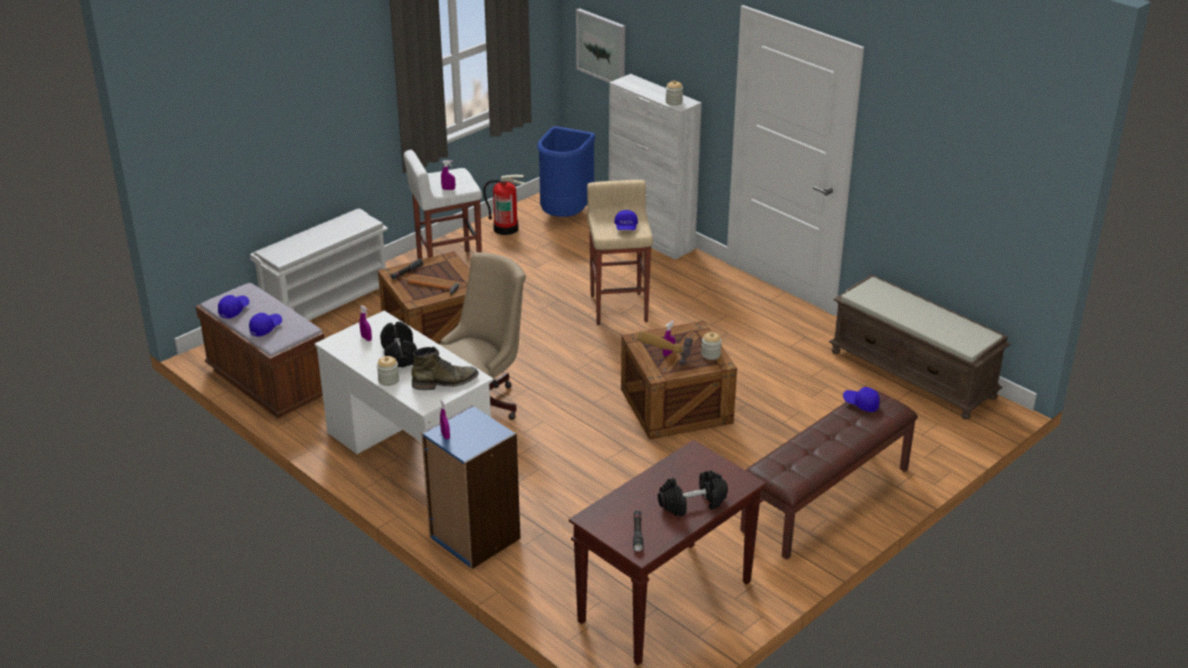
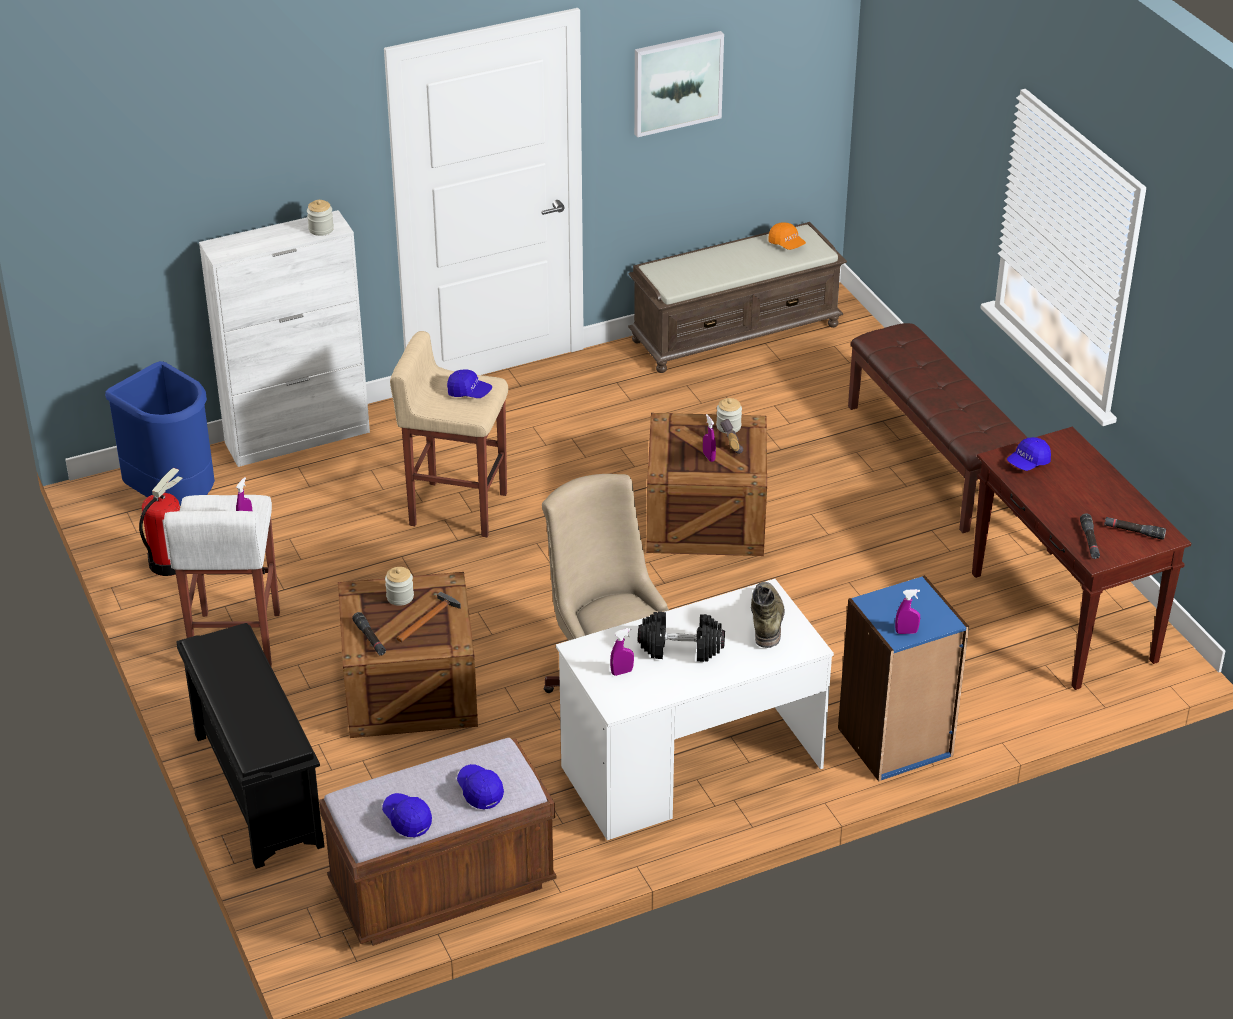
camera: 70 degrees left, 5 degrees up
(327, 303) = (255, 788): white shoe rack -> black shoe rack
(388, 380) = (737, 668): jar -> jar (400, 597)
(602, 47) = (130, 235): picture -> picture (677, 82)
(611, 511) = (1089, 541): none -> black flashlight
(692, 504) = (1094, 483): black dumbbell -> none
(861, 404) = (888, 349): blue cap -> blue cap (1028, 463)
(963, 331) = (786, 244): none -> orange cap

